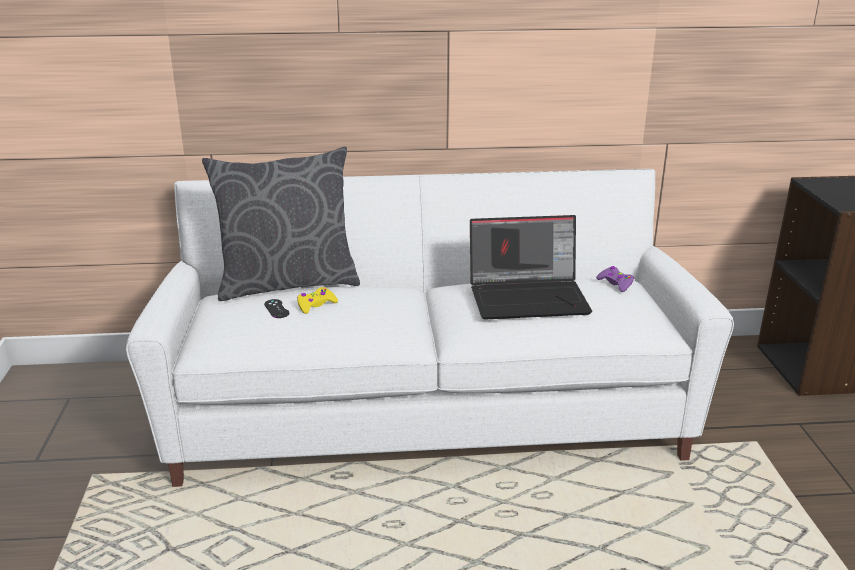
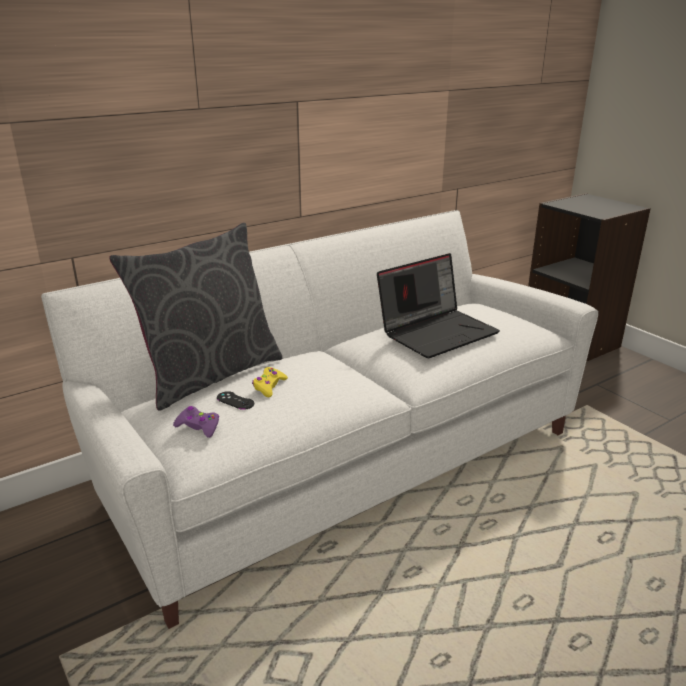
camera: 30 degrees left, 0 degrees up
(615, 283) = (480, 306): purple game controller -> purple game controller (198, 426)

